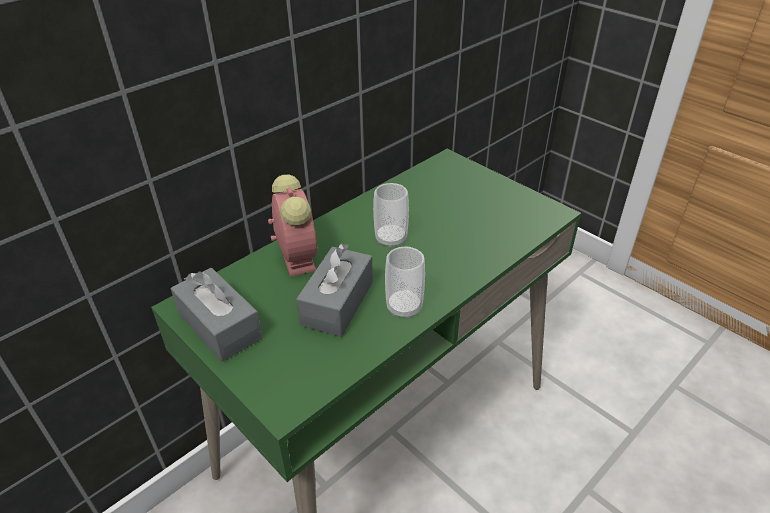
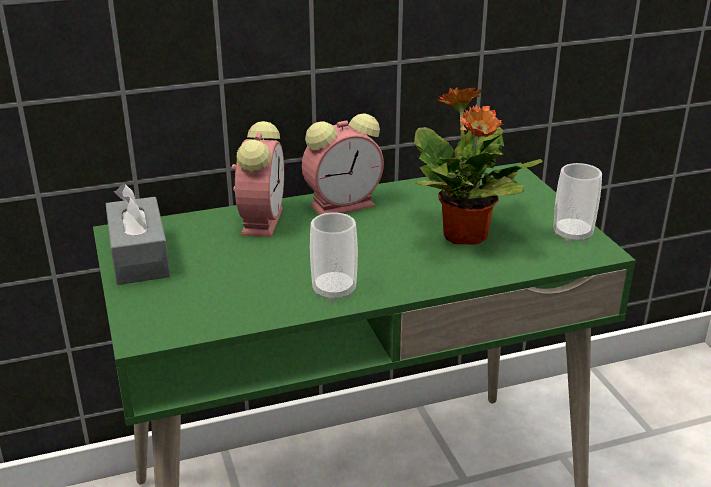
camera: 25 degrees right, 10 degrees down
(337, 303) = (268, 269): grey tissue box -> none
(350, 222) = (344, 205): none -> alarm clock
(391, 239) = (375, 229): cup -> cup (572, 235)
(459, 226) = (465, 236): none -> potted plant

